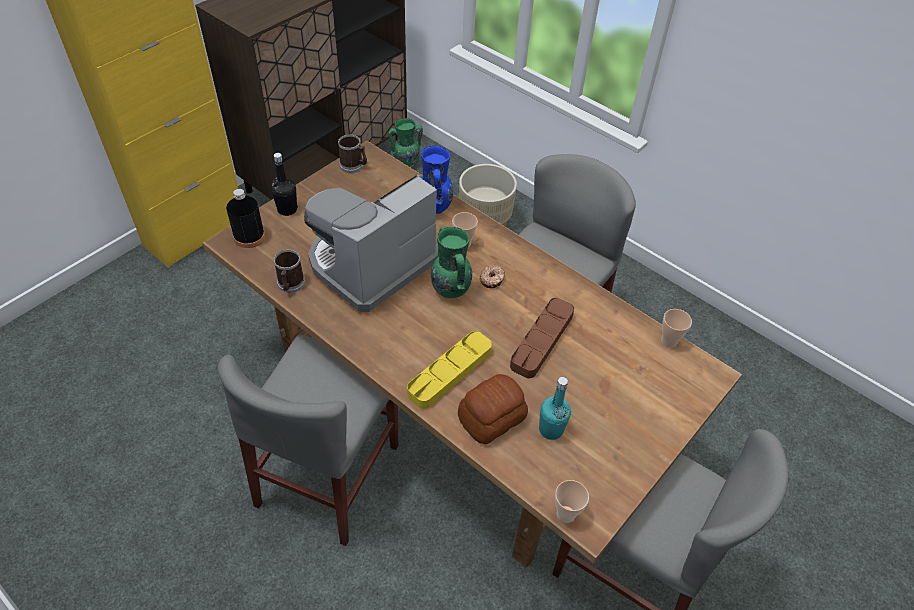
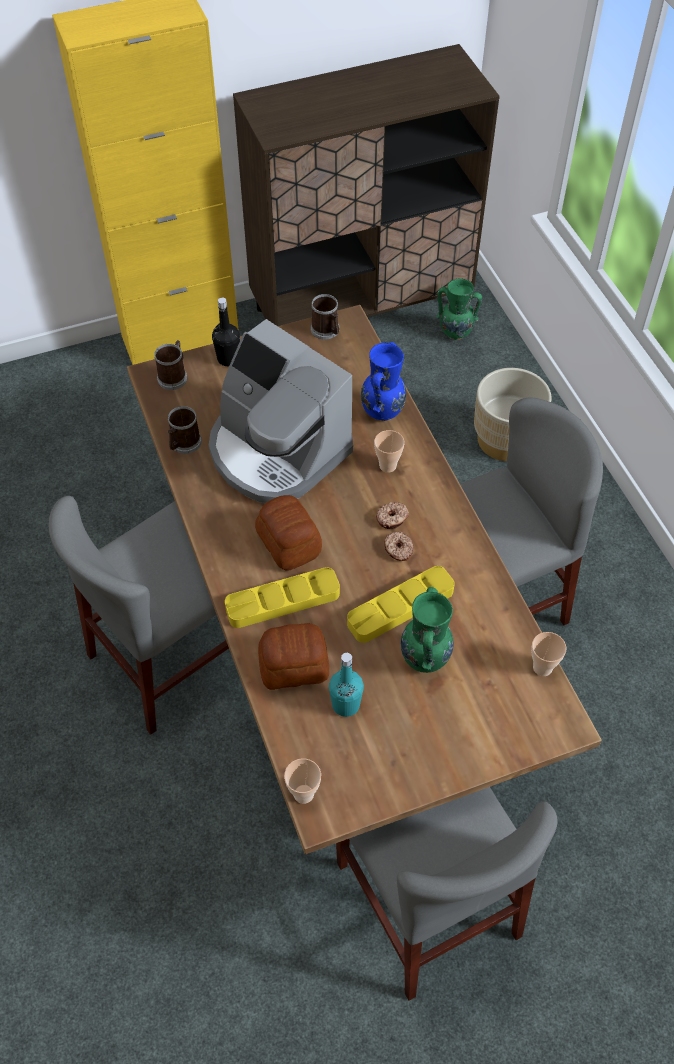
camera: 30 degrees right, 5 degrees up
(249, 237) = (174, 376): black bottle -> mug
(371, 264) = (276, 452): coffee machine -> coffee machine turned 120 degrees counterclockwise
(425, 328) = (288, 544): none -> bread
(450, 290) = (340, 513): green vase -> green vase (425, 657)
(511, 300) = (398, 550): none -> donut
(542, 340) = (400, 607): brown tray -> yellow tray

